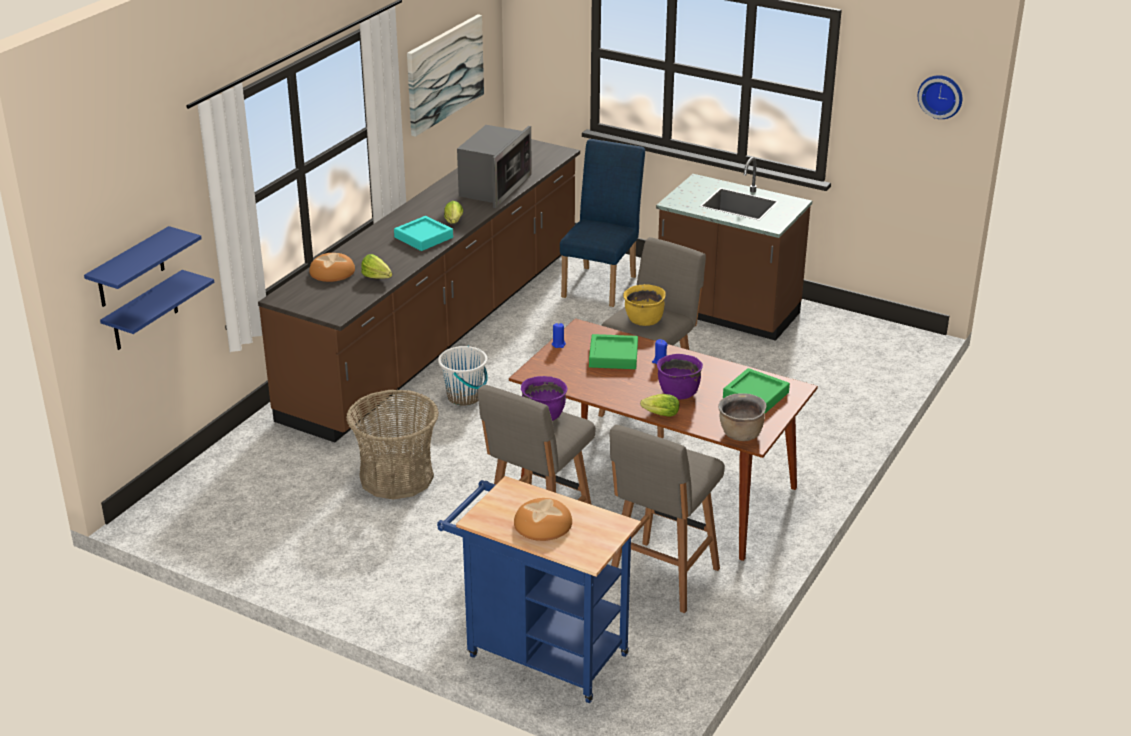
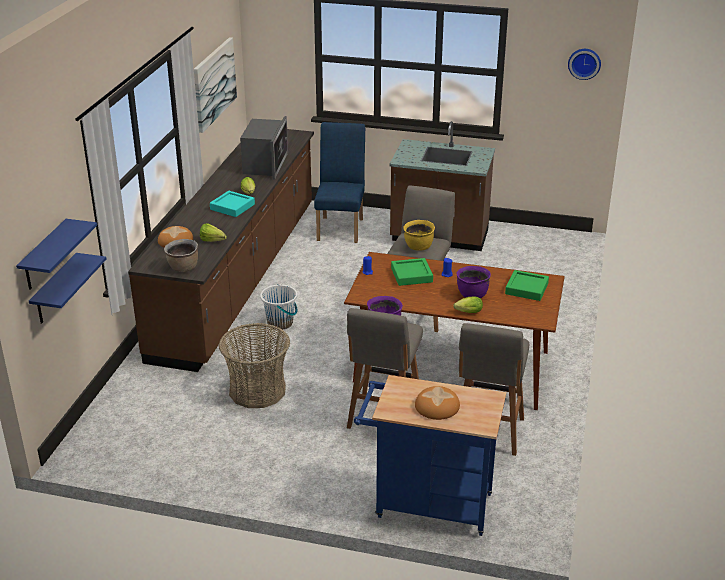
camera: 15 degrees left, 0 degrees up
(740, 435) = (532, 318): brown cooking pot -> brown cooking pot (183, 268)

